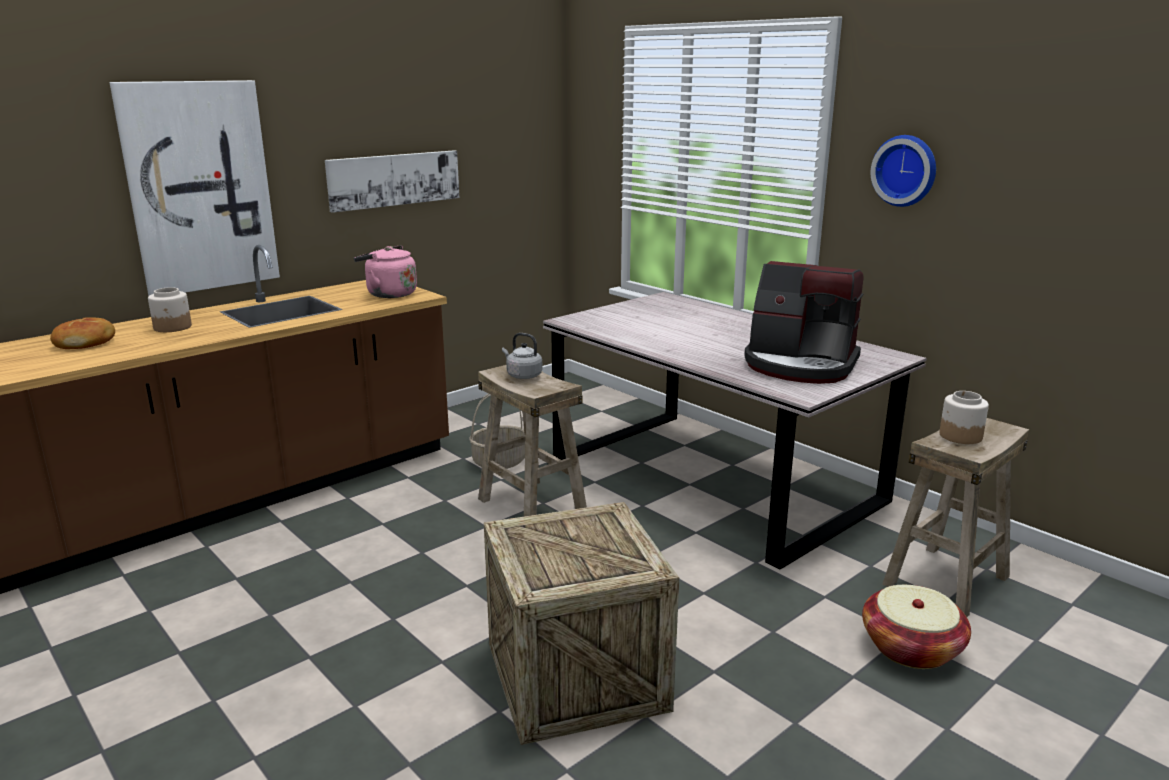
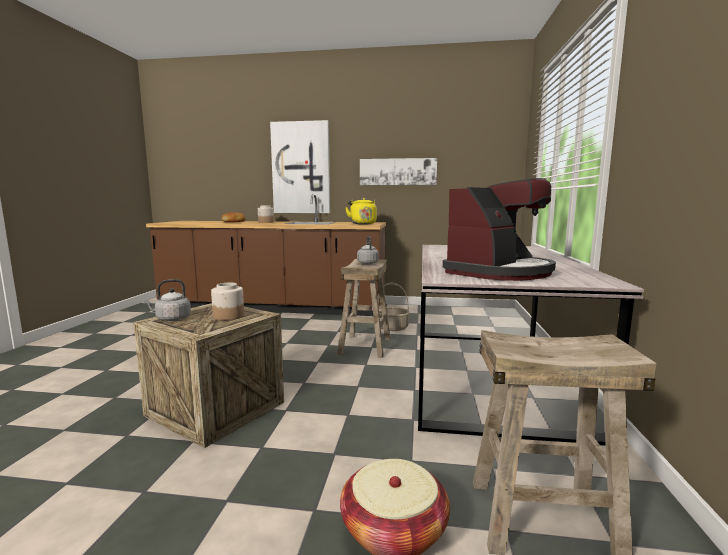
camera: 50 degrees right, 10 degrees down
(388, 294) = (362, 223): pink kettle -> yellow kettle
(544, 574) = (171, 319): none -> grey kettle
(800, 365) = (499, 272): coffee machine -> coffee machine turned 120 degrees counterclockwise
(905, 170) = (654, 97): wall clock -> none
(960, 436) = (551, 343): jar -> jar (229, 316)

